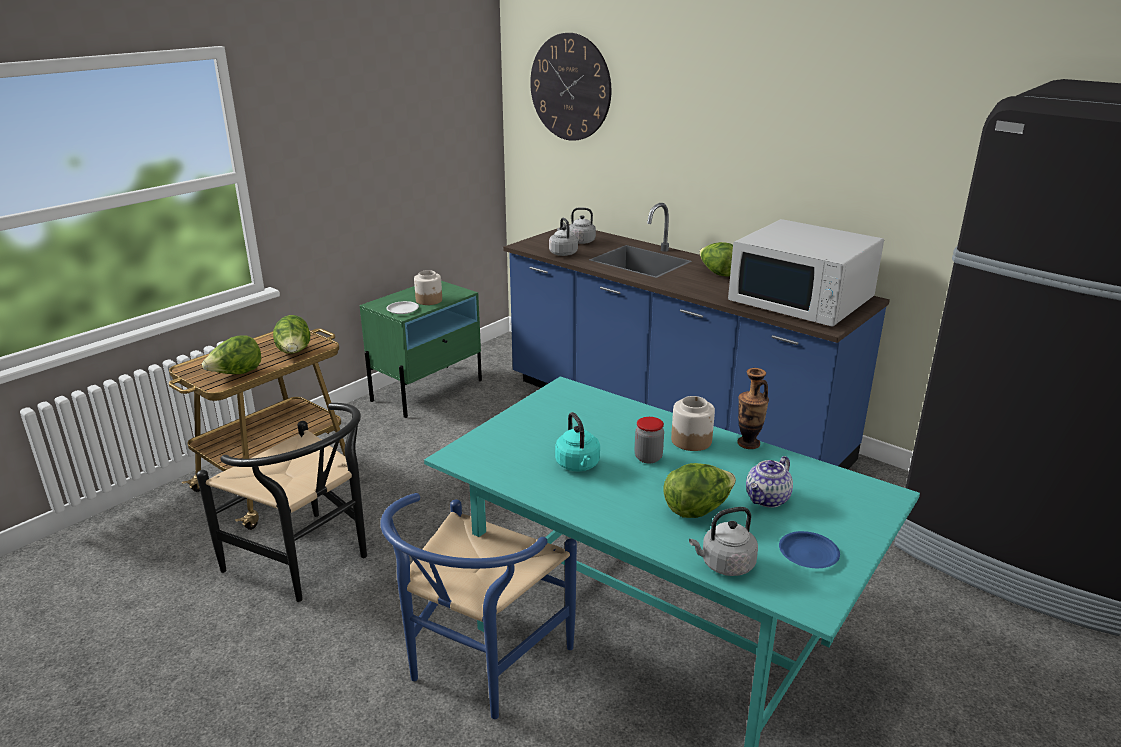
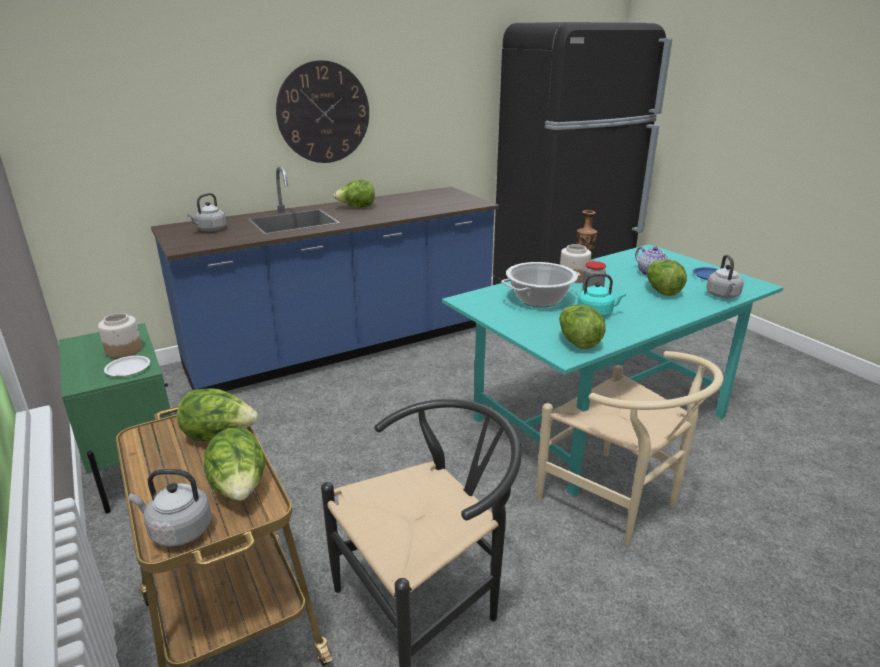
camera: 70 degrees left, 0 degrees up
(479, 667) = (618, 503): blue chair -> beige chair
(491, 460) = (578, 342): none -> lettuce
(563, 253) = (231, 238): grey kettle -> grey kettle (178, 530)
(570, 87) = (109, 75): wall clock -> wall clock (323, 113)
(595, 427) = (539, 300): none -> cooking pot
(802, 300) = (433, 200): white microwave -> none

